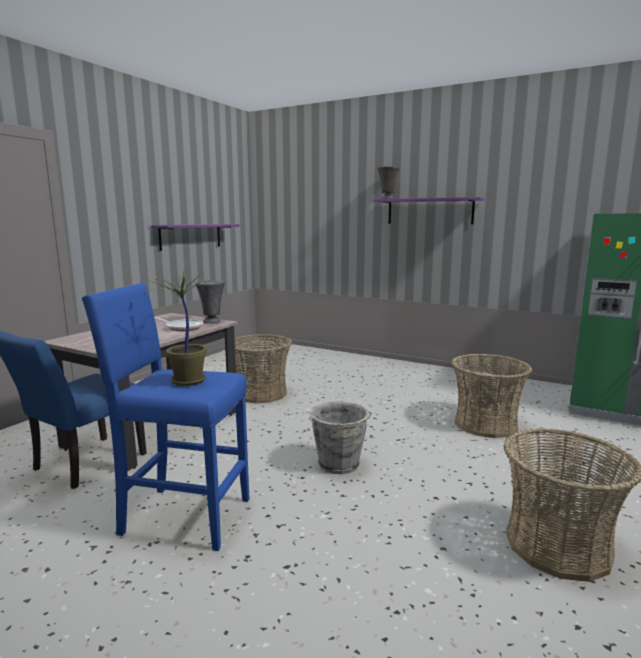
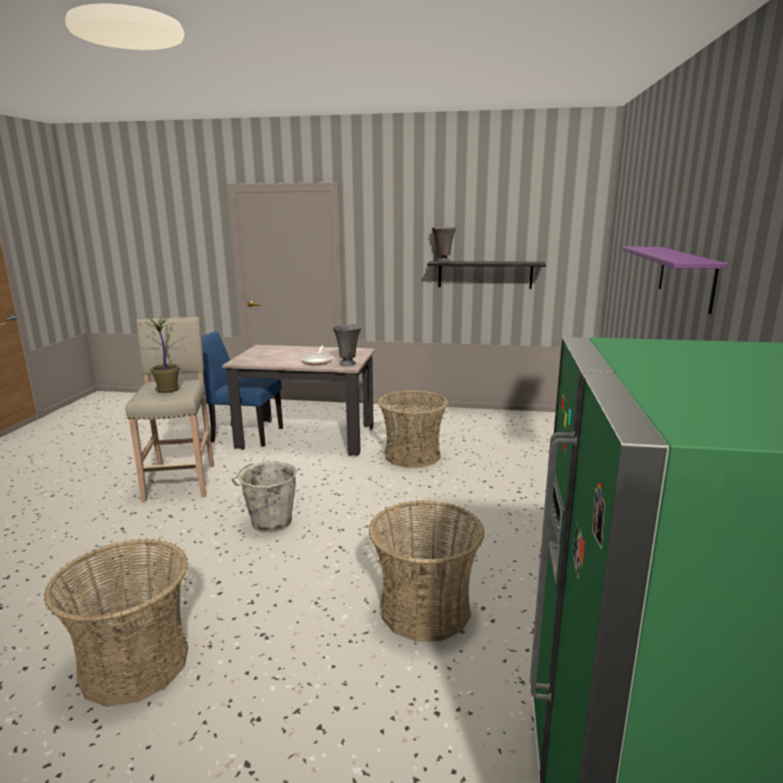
camera: 70 degrees right, 5 degrees up
(183, 516) = (181, 481): blue stool -> beige stool
(191, 236) = (485, 274): purple shelf -> black shelf
(387, 199) = (644, 247): grey vase -> grey vase (442, 261)

